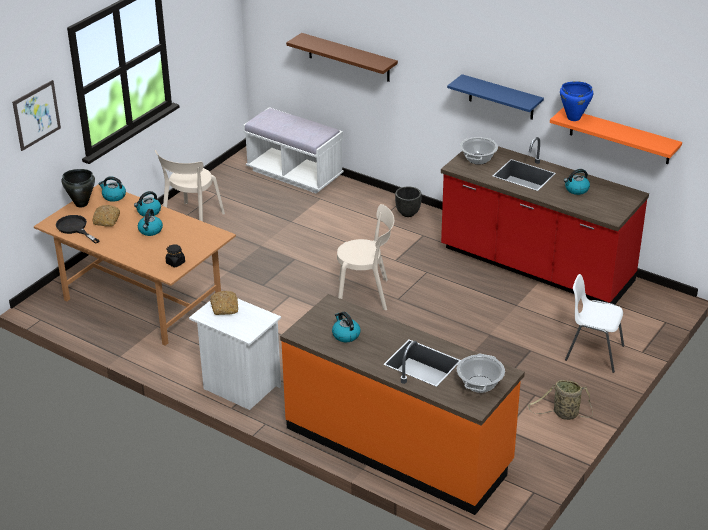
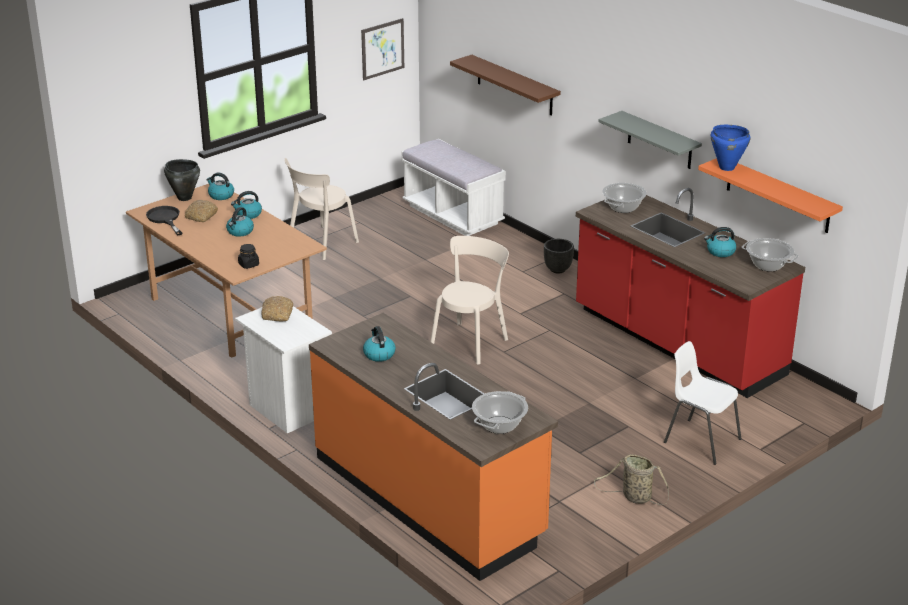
camera: 15 degrees right, 5 degrees down
(36, 115) = (143, 92): picture -> picture (382, 49)
(366, 294) = (470, 341): beige chair -> beige chair turned 75 degrees counterclockwise
(501, 97) = (659, 140): blue shelf -> grey shelf
(620, 196) = (768, 265): none -> cooking pot

